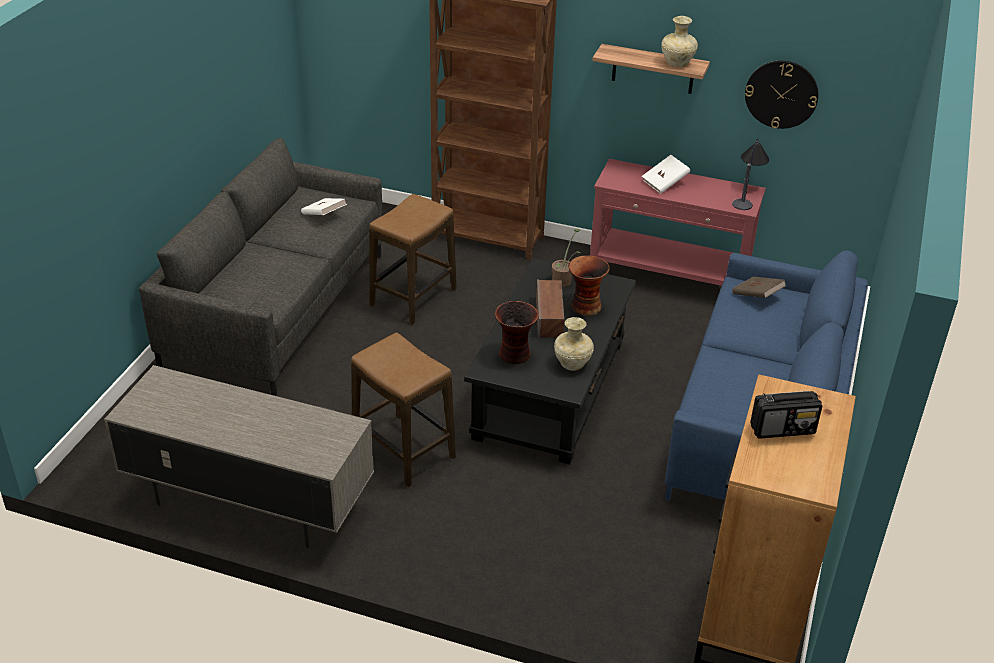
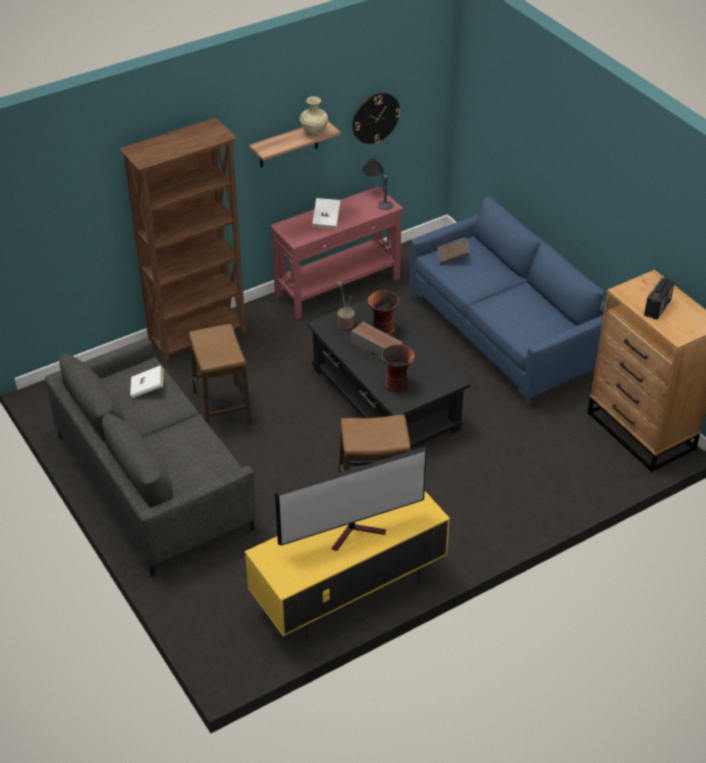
camera: 50 degrees left, 5 degrees up
(245, 424) = (356, 533): none -> television
(247, 501) = (348, 593): grey tv stand -> yellow tv stand
(572, 364) = (431, 366): beige vase -> none

